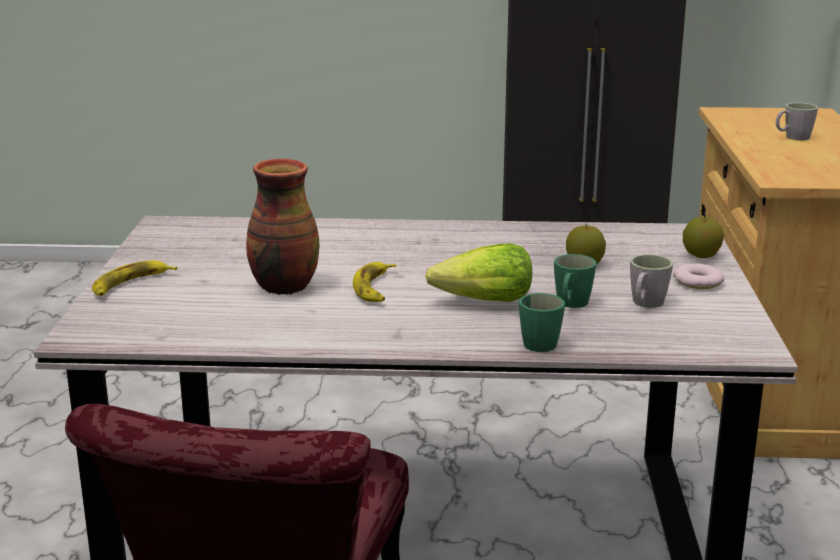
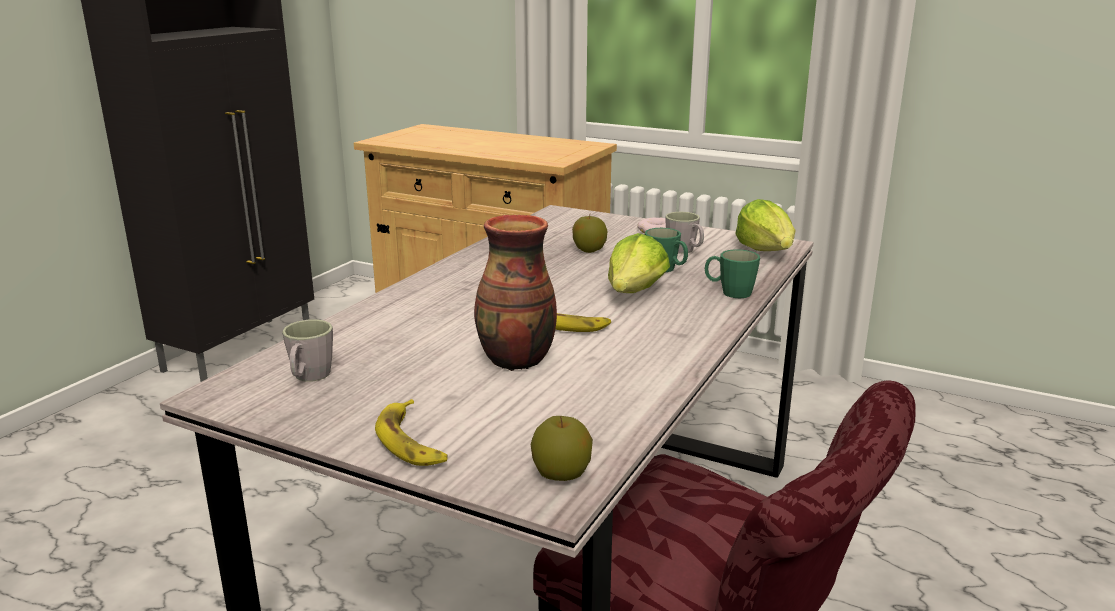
camera: 65 degrees left, 0 degrees up
(701, 256) = (609, 220): apple -> apple (561, 474)
(710, 343) = (766, 251): none -> lettuce
(792, 138) = (471, 141): grey mug -> grey mug (309, 378)

